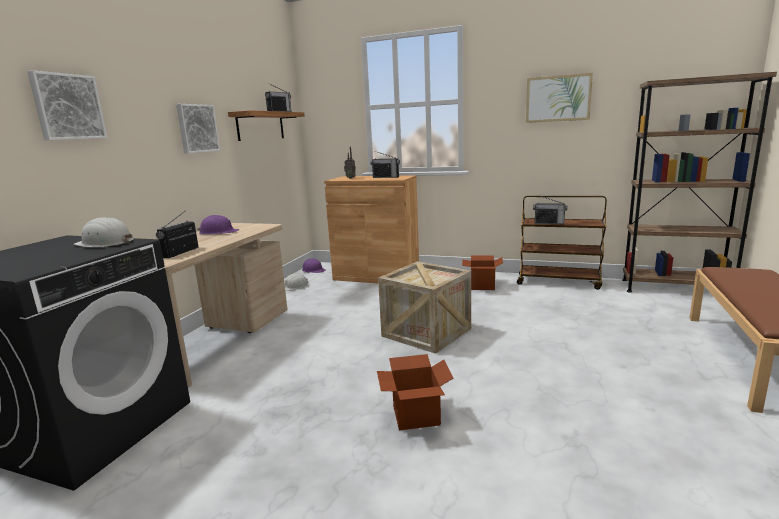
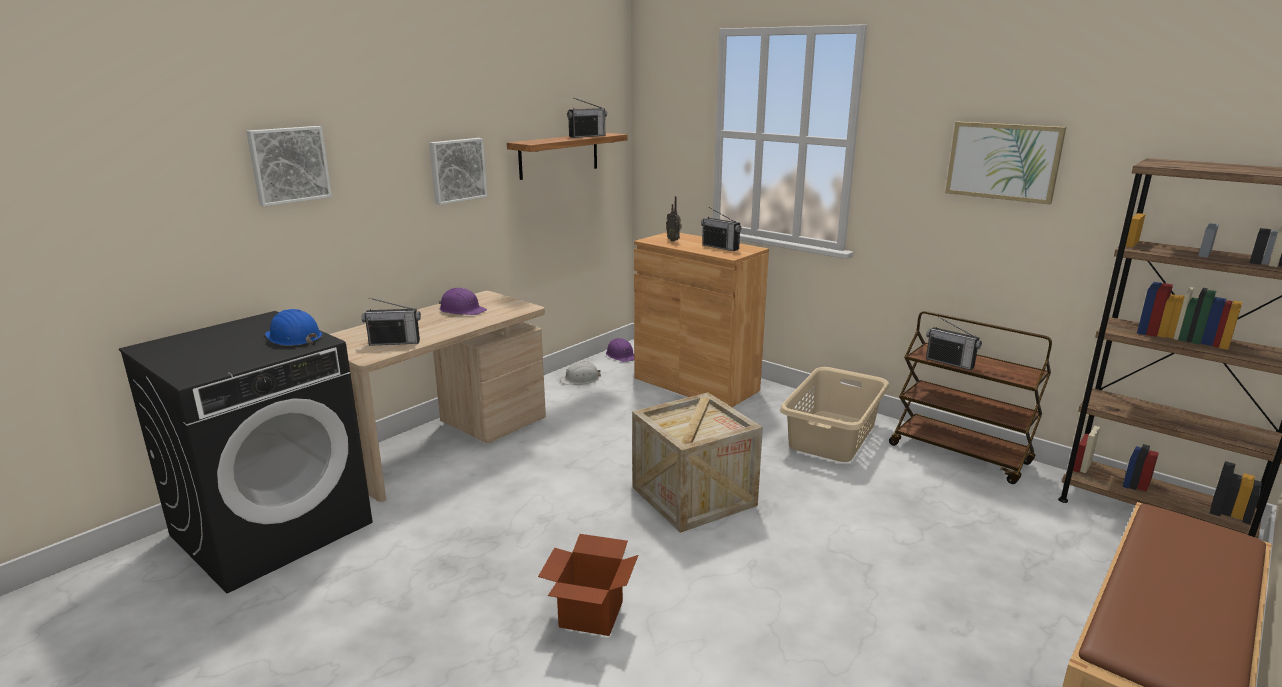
camera: 20 degrees right, 5 degrees up
(105, 243) = (293, 337): white hard hat -> blue hard hat
(181, 252) = (395, 342): radio -> radio turned 135 degrees counterclockwise
(482, 286) = (833, 435): cardboard box -> beige laundry basket

